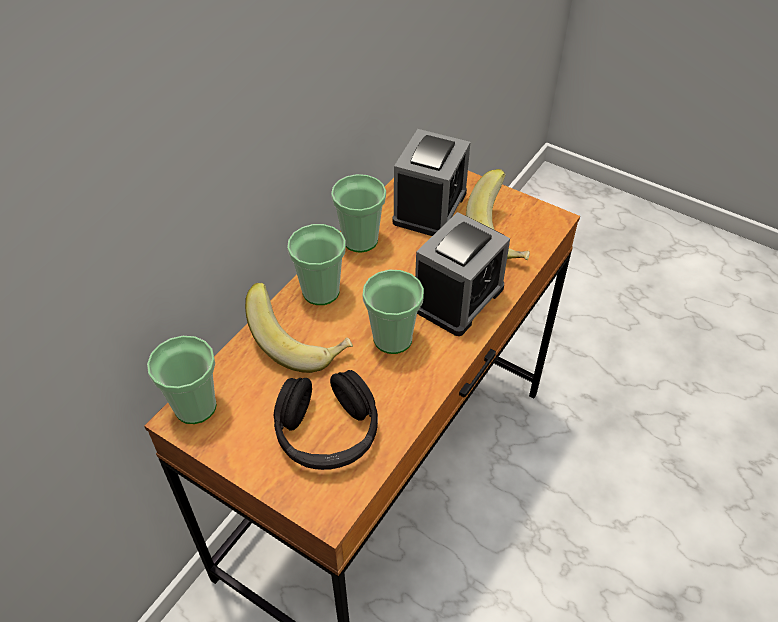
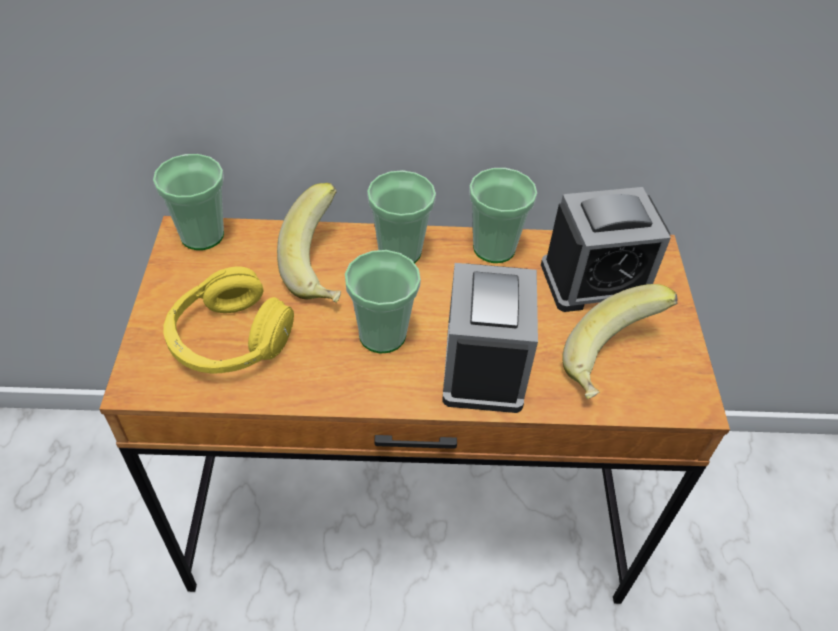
camera: 55 degrees right, 0 degrees up
(327, 432) = (229, 339): black headphones -> yellow headphones
(458, 298) = (483, 365): alarm clock -> alarm clock turned 90 degrees clockwise

